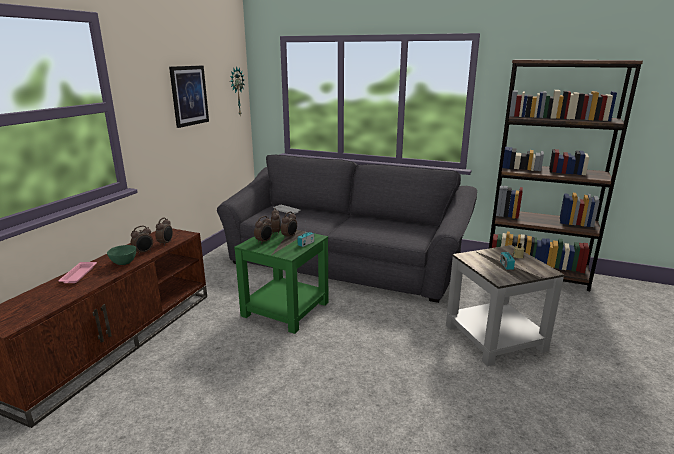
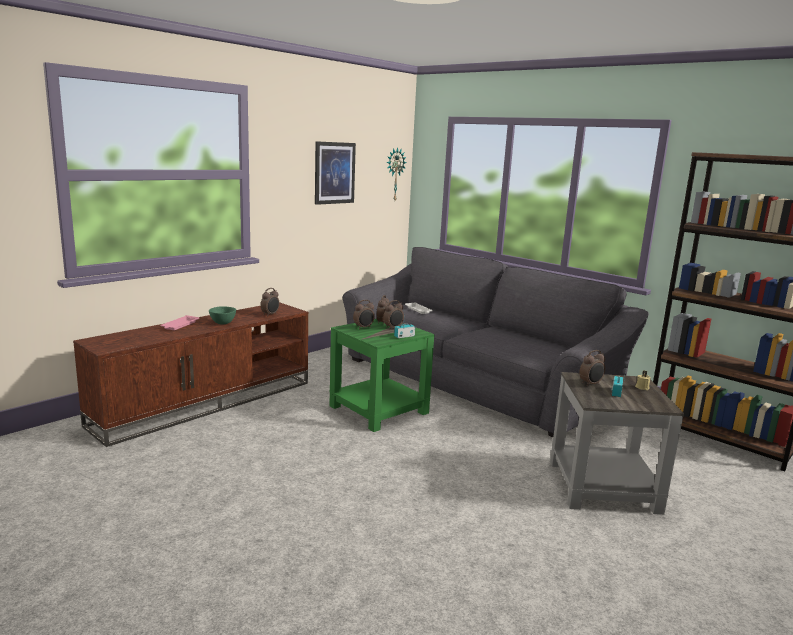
camera: 20 degrees right, 5 degrees down
(144, 252) = (245, 318): alarm clock -> alarm clock (591, 384)

